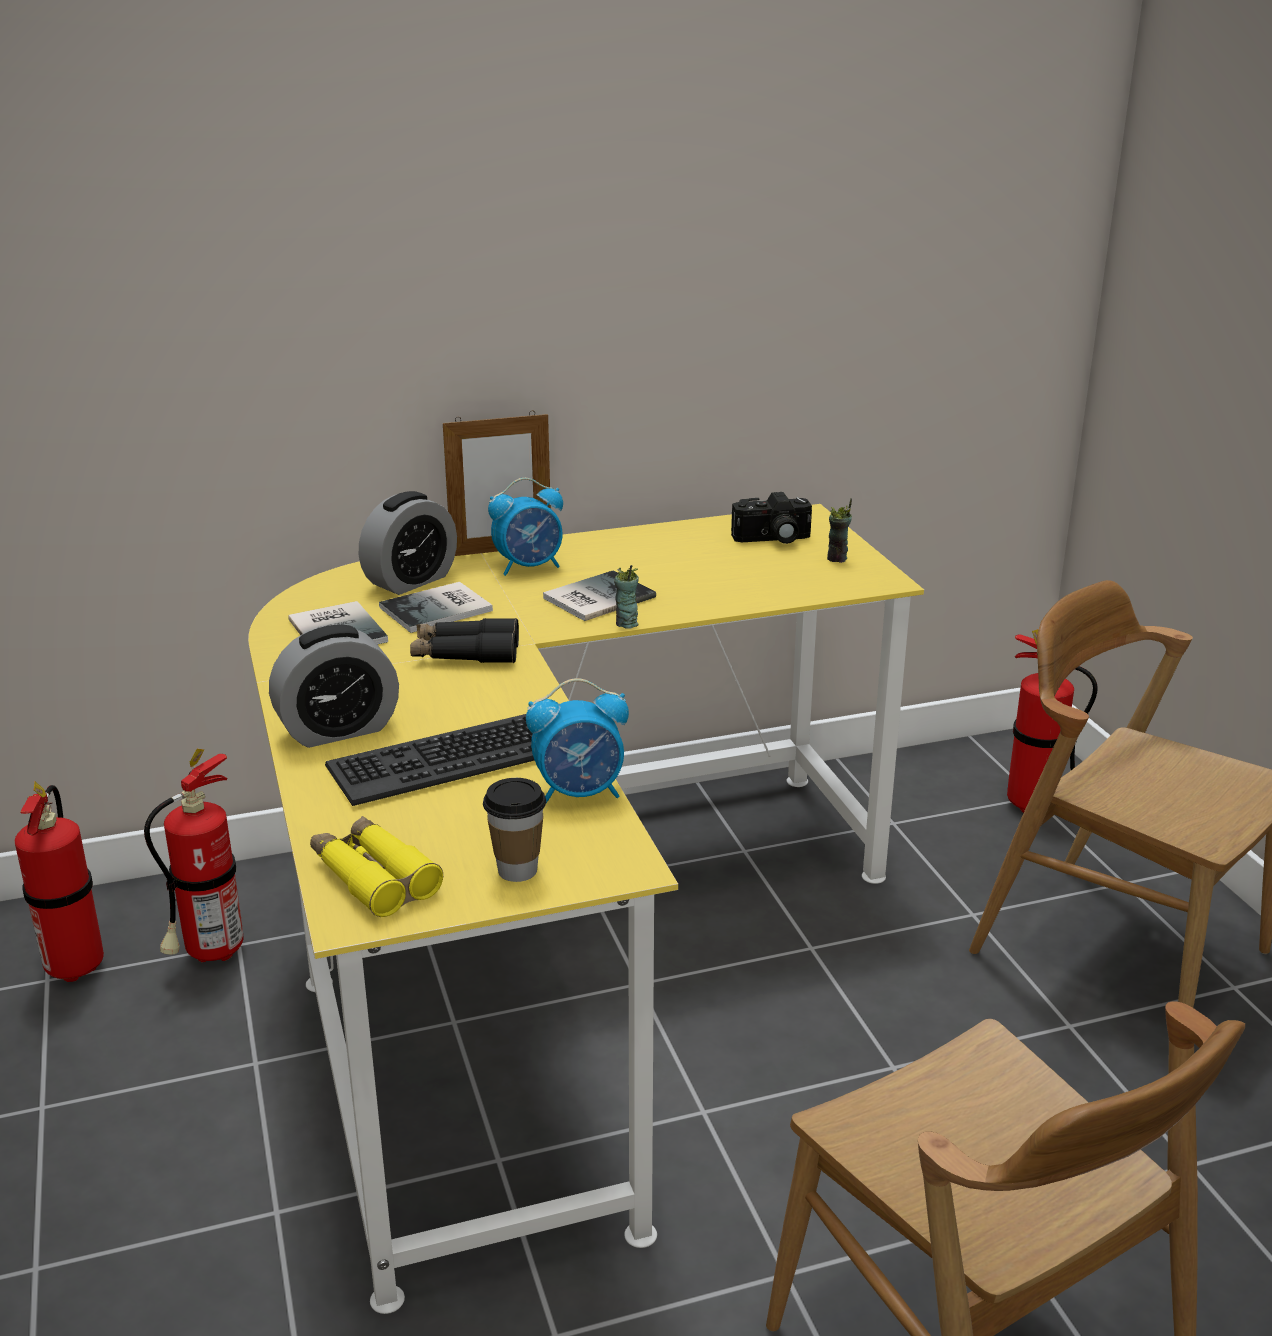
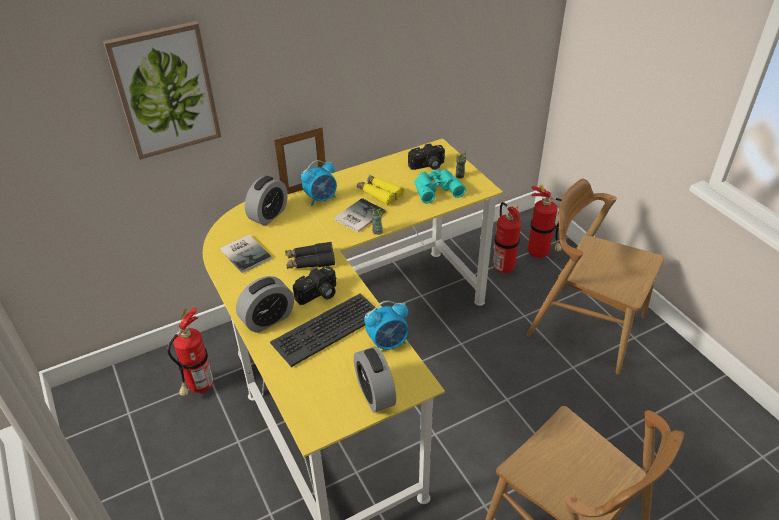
camera: 10 degrees left, 15 degrees up
(77, 964) = (139, 402): fire extinguisher -> fire extinguisher (502, 266)
(234, 284) = (165, 91): none -> picture
(374, 877) = (314, 408): yellow binoculars -> yellow binoculars (379, 193)
(439, 609) = (288, 233): book -> none
(461, 704) = (318, 295): none -> camera
(517, 870) = (375, 394): cup -> alarm clock
(778, 572) = (436, 188): none -> turquoise binoculars

